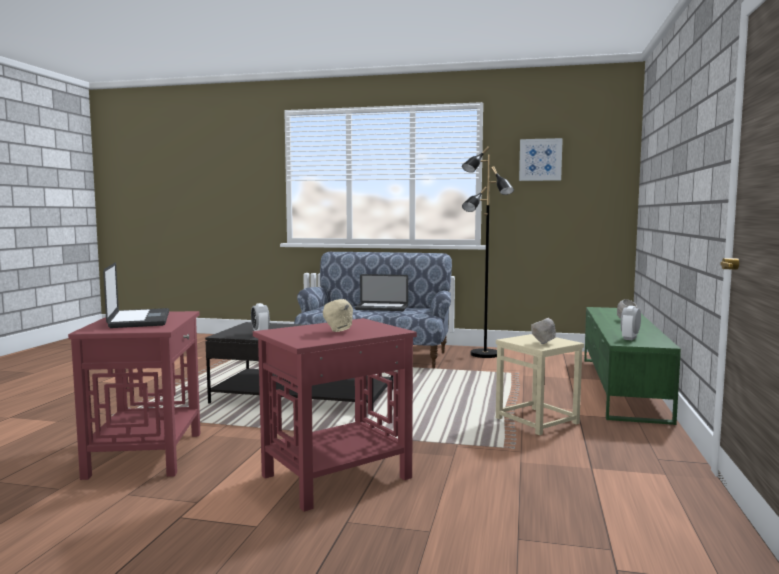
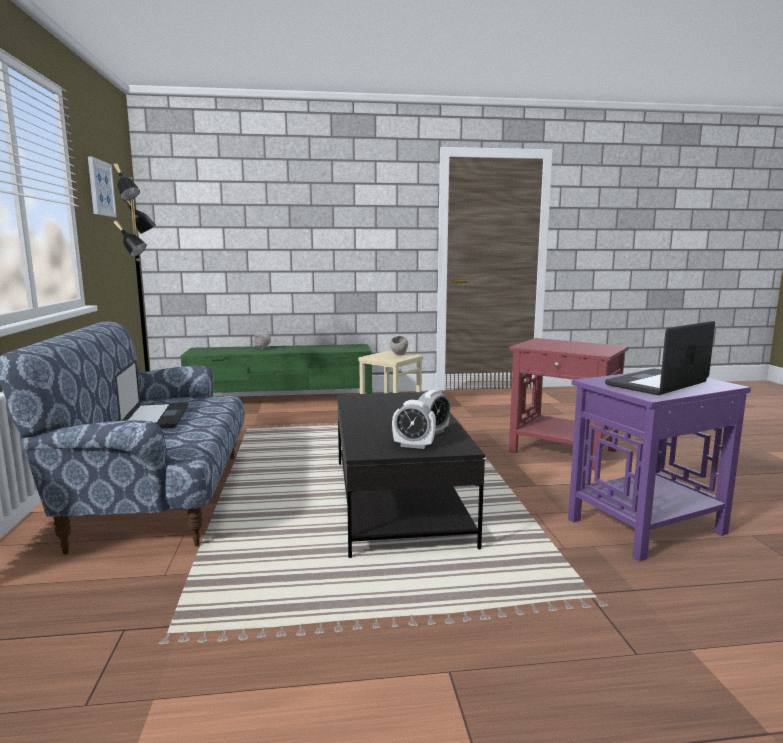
camera: 110 degrees left, 5 degrees up
(147, 454) = (644, 525): red side table -> purple side table
(338, 331) = (569, 345): beige bowl -> none
(630, 338) = (343, 348): alarm clock -> alarm clock (413, 445)

